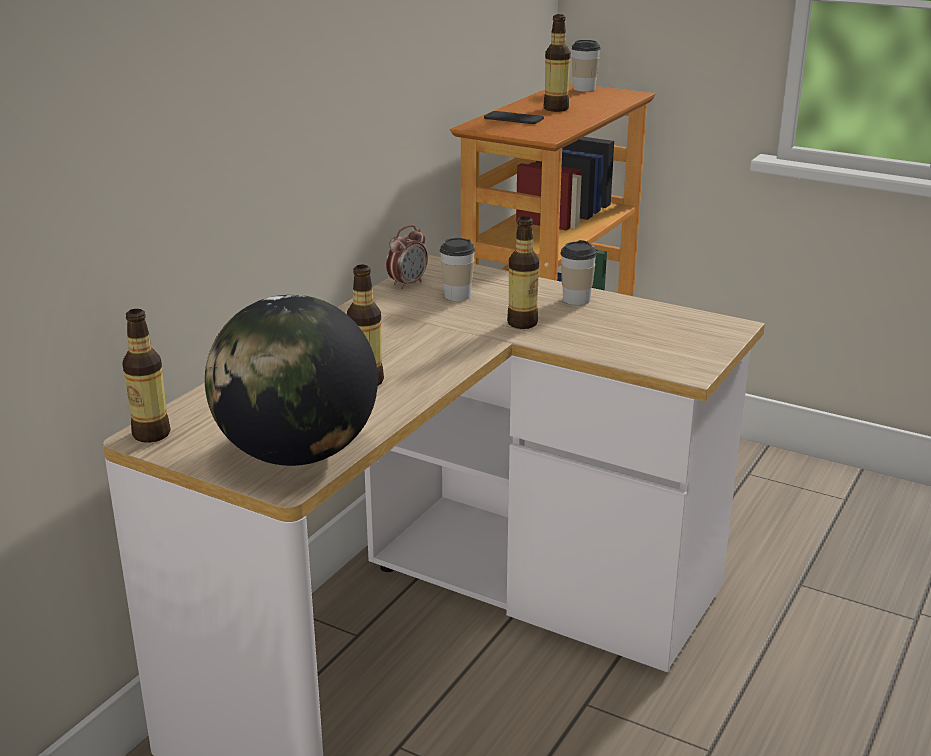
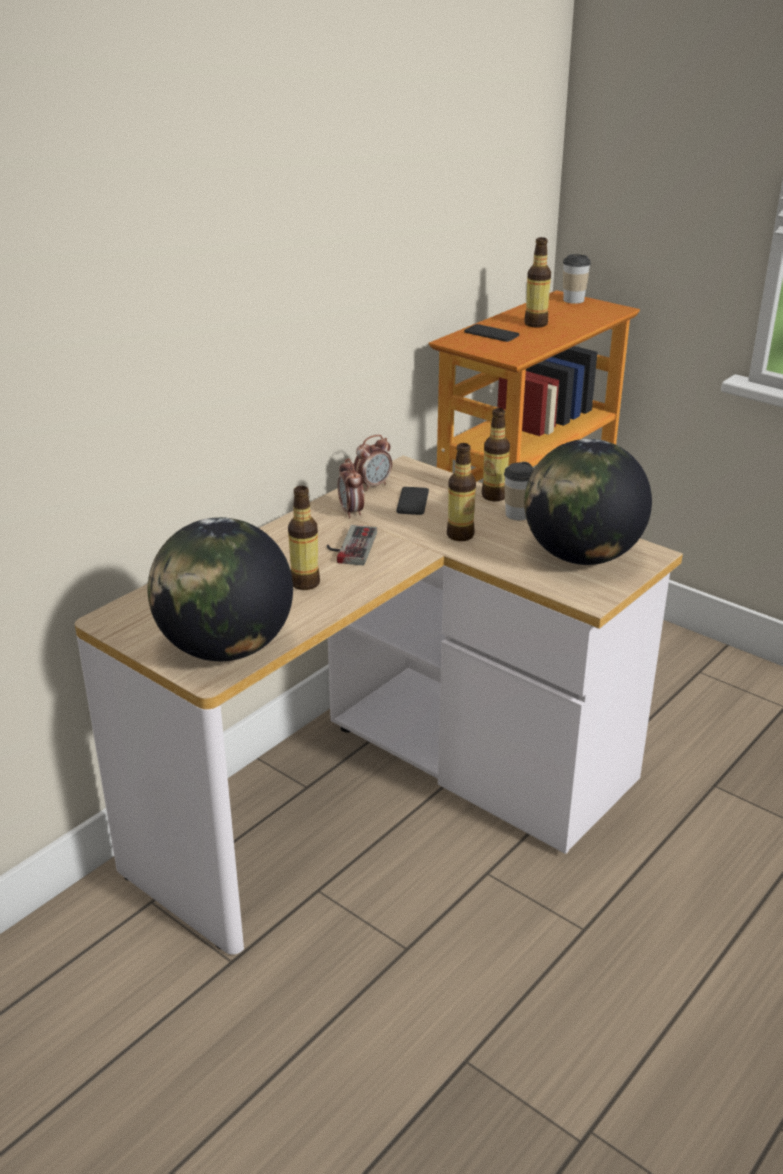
camera: 10 degrees right, 5 degrees up
(151, 434) = (115, 618): bottle -> bottle (494, 496)
(393, 310) = (351, 512): none -> alarm clock
(403, 343) = (349, 546): none -> game controller
(457, 296) = (412, 501): cup -> phone
(661, 333) = (581, 556): none -> globe

